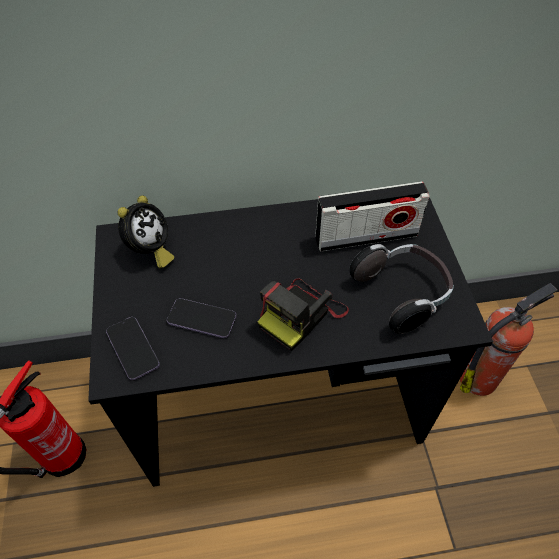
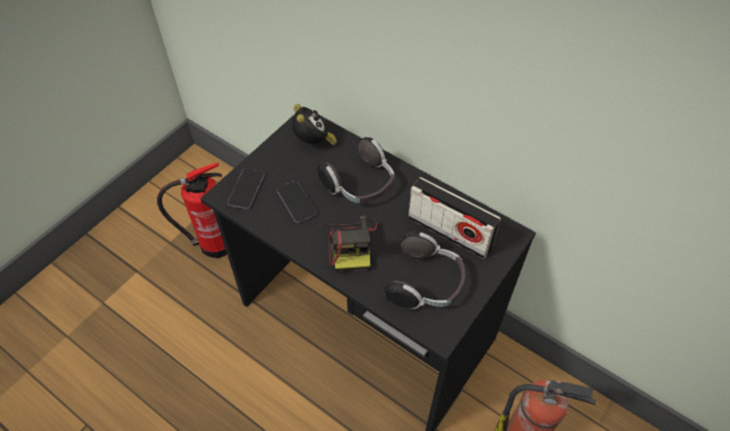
camera: 45 degrees right, 0 degrees up
(150, 251) = (313, 143): alarm clock -> alarm clock turned 90 degrees counterclockwise
(243, 256) = (360, 185): none -> headphones
(301, 314) = (351, 245): camera -> camera turned 90 degrees counterclockwise

